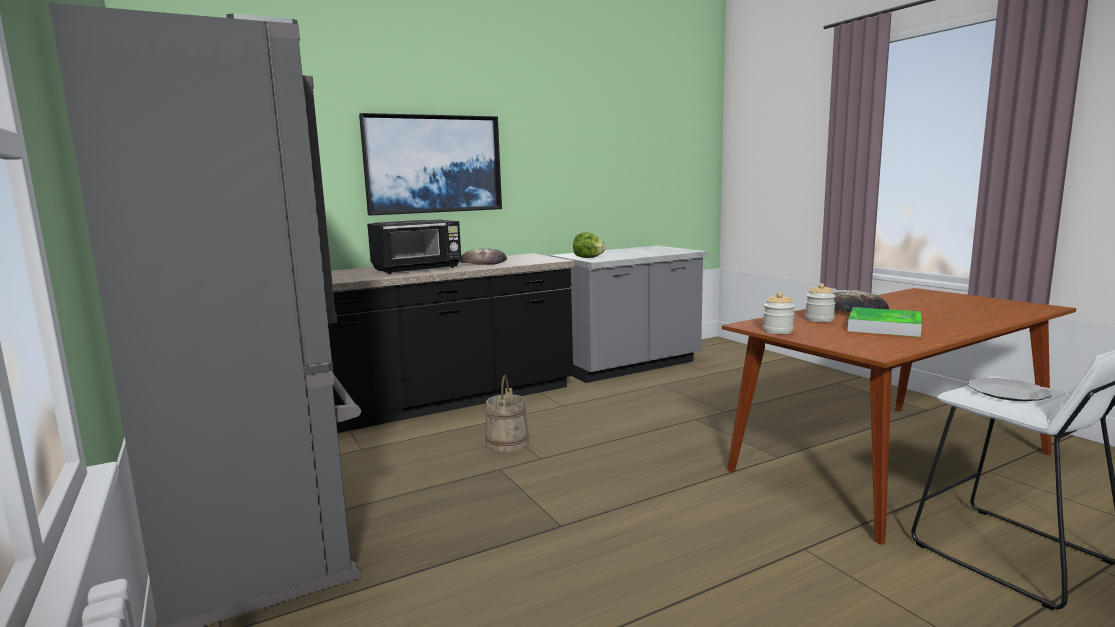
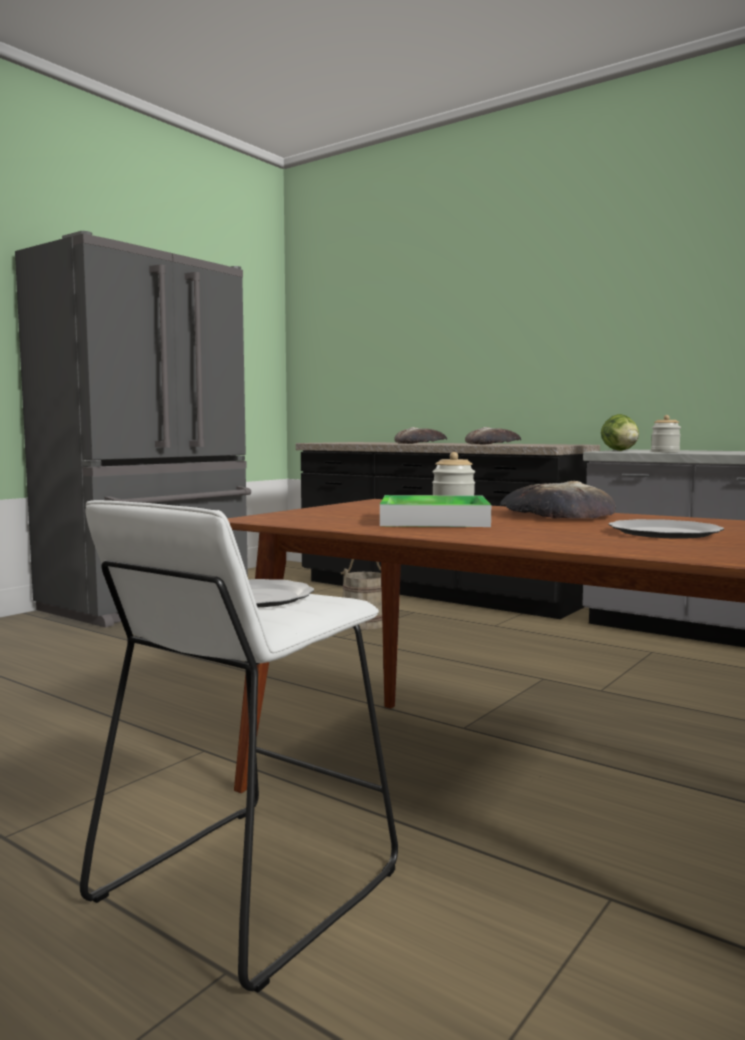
camera: 65 degrees right, 5 degrees down
(418, 269) = (420, 443): black microwave -> bread
(433, 164) = (491, 336): picture -> none
(778, 331) = (355, 505): jar -> jar (665, 452)
(939, 308) = (666, 533): none -> plate

